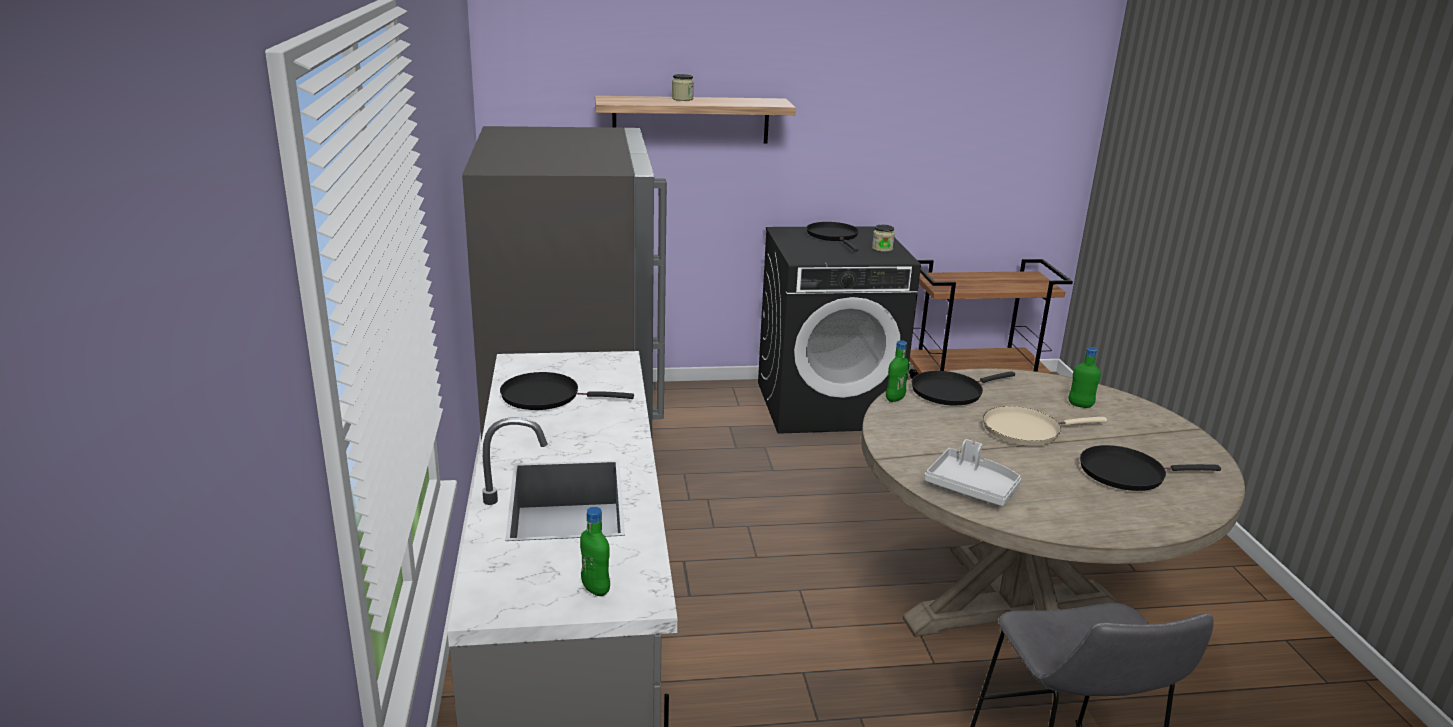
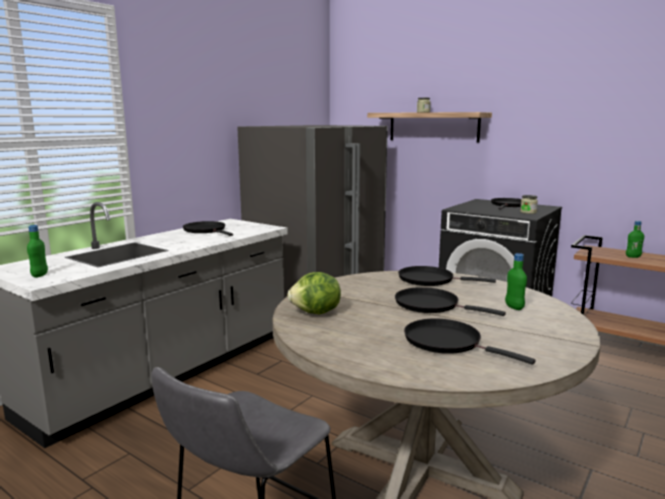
camera: 45 degrees right, 10 degrees down
(895, 399) = (384, 274): green bottle -> green bottle (633, 257)
(971, 487) = (316, 313): grey tray -> lettuce
(1025, 430) = (431, 305): beige frying pan -> black frying pan

